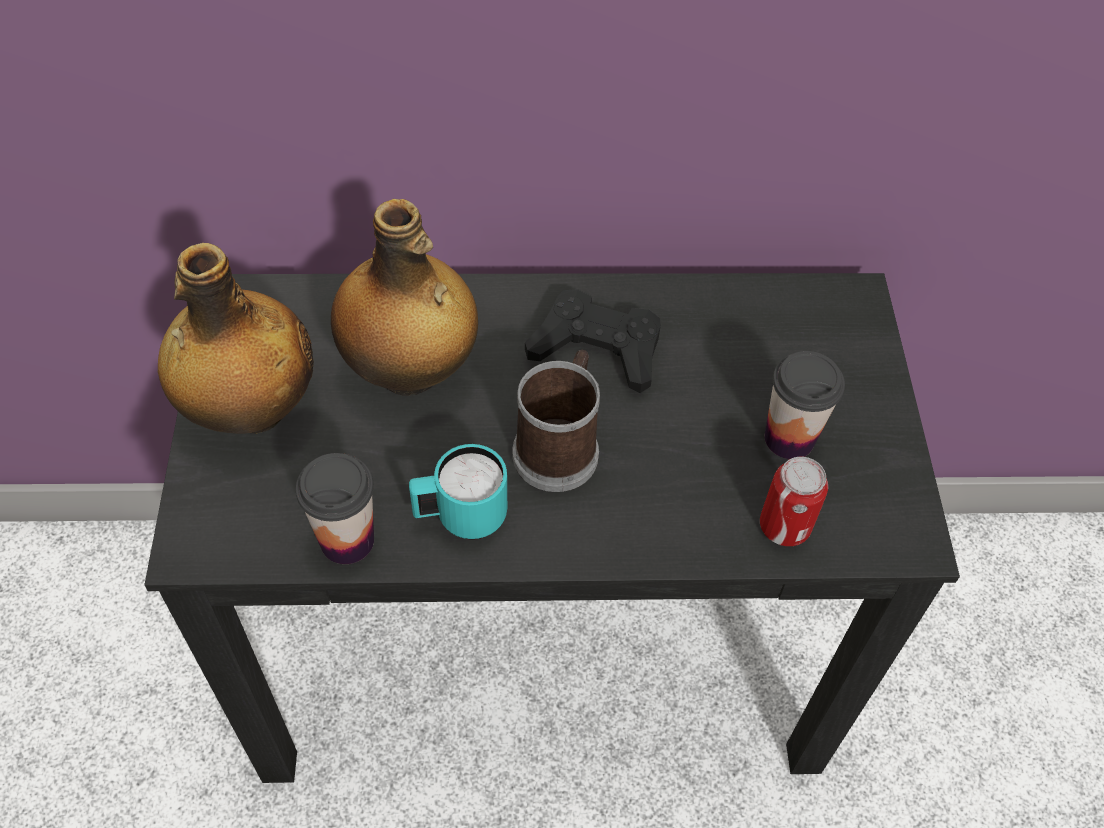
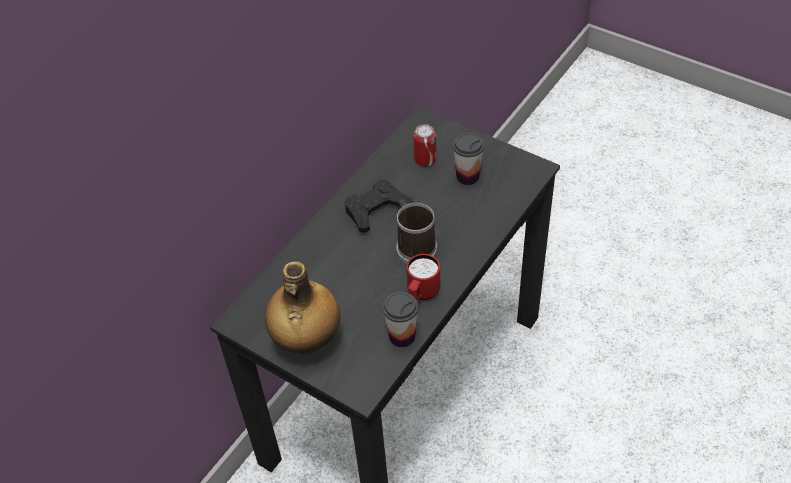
camera: 50 degrees left, 5 degrees down
(410, 372) = (334, 276): bottle -> none
(460, 518) = (421, 294): turquoise mug -> red mug
(784, 526) = (503, 199): can -> can (425, 160)

